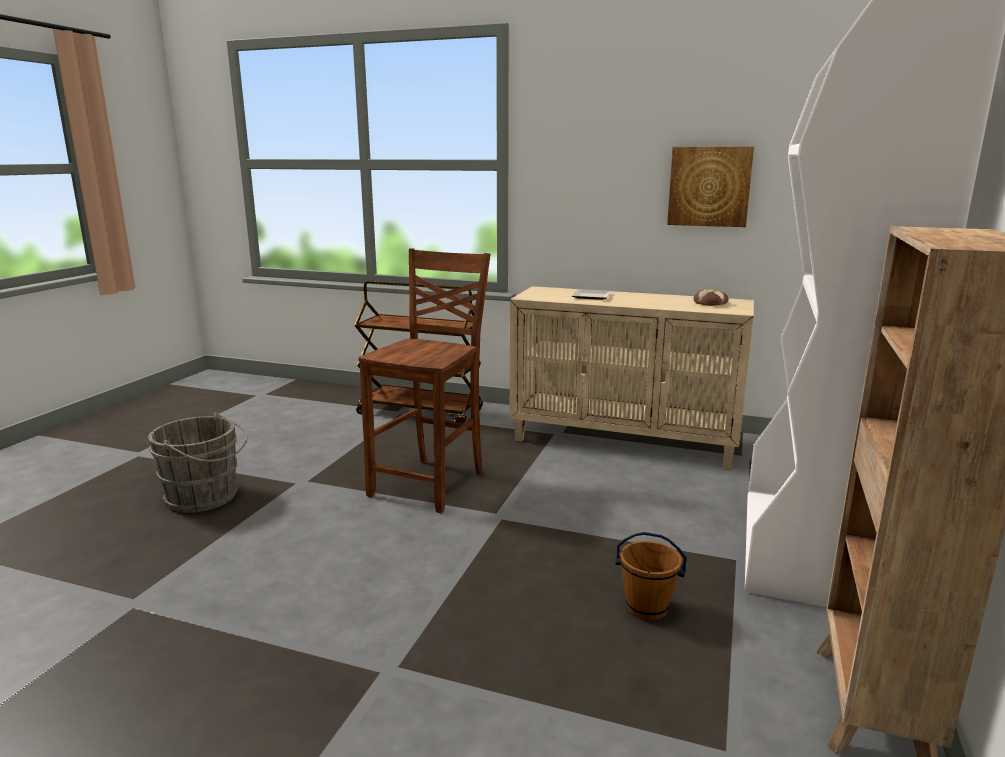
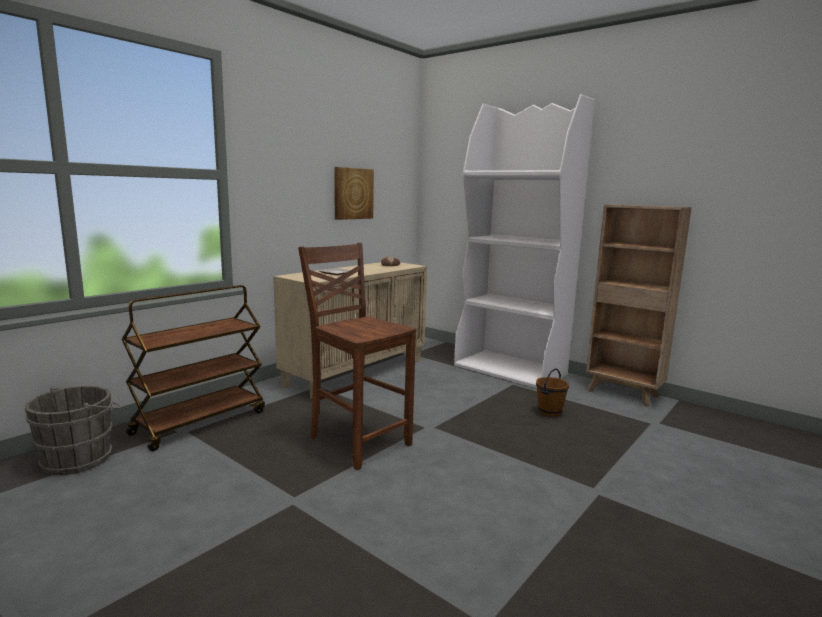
camera: 70 degrees left, 5 degrees down
(206, 497) = (272, 567): grey bucket -> grey bucket (81, 458)

